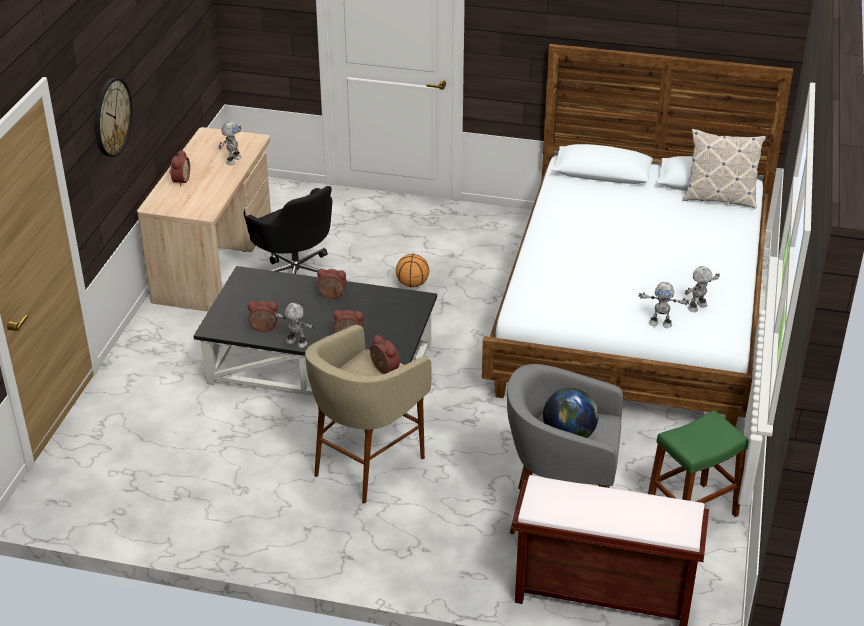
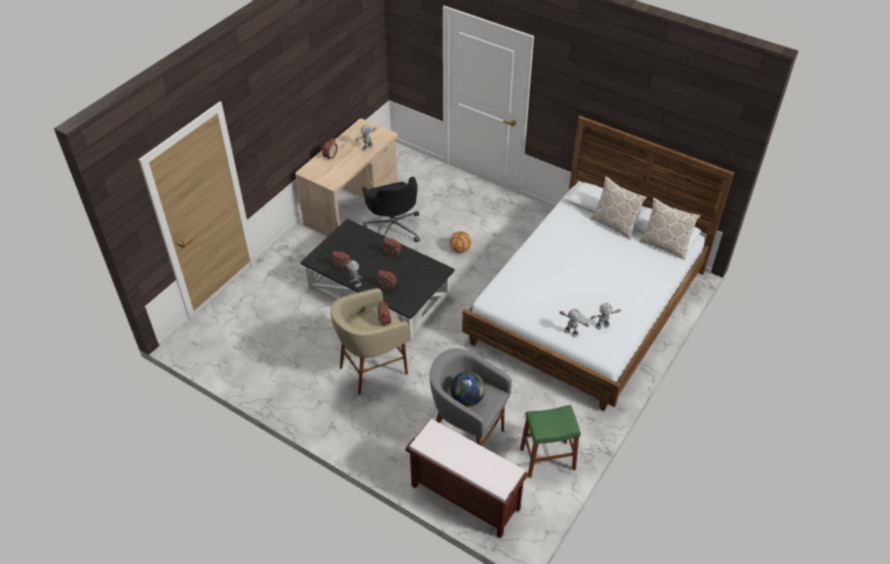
camera: 20 degrees right, 10 degrees up
(112, 117) = (279, 119): wall clock -> none
(638, 188) = (614, 225): none -> pillow

